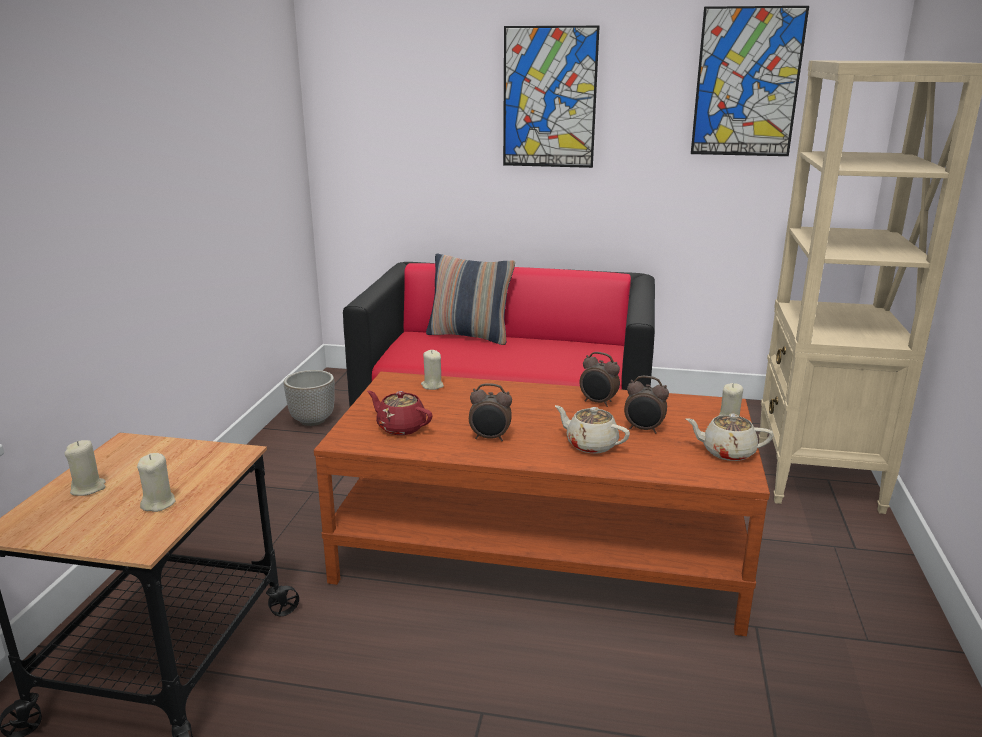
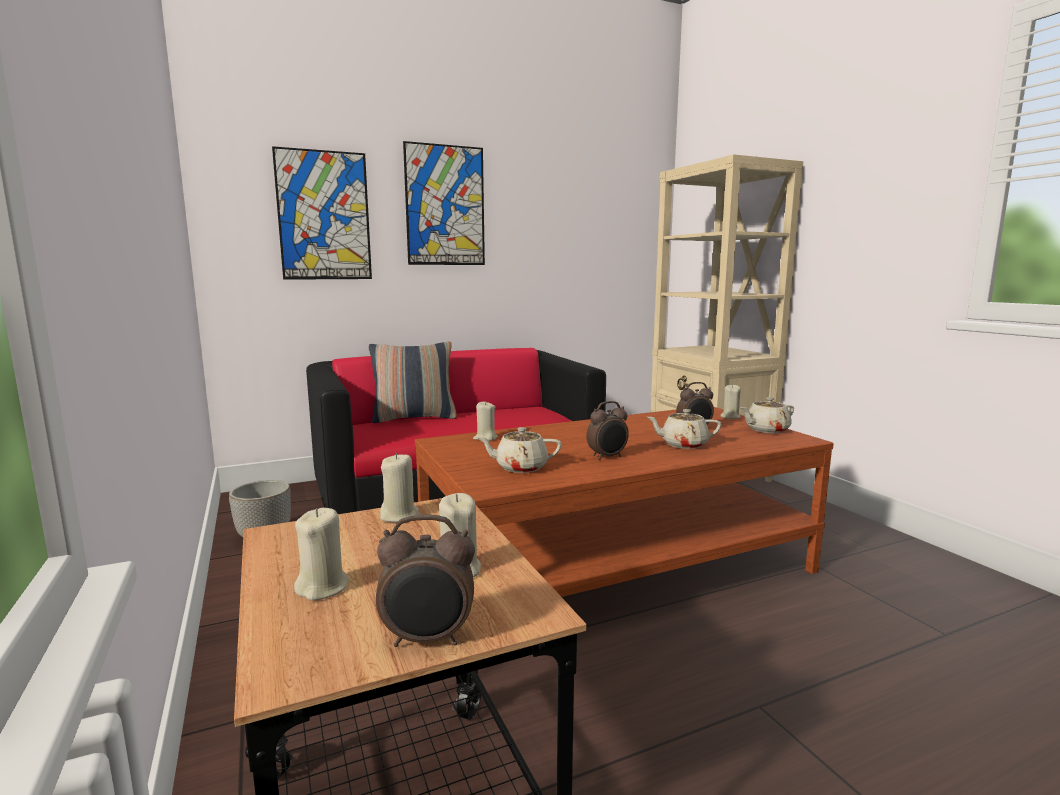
camera: 35 degrees left, 10 degrees down
(200, 451) = (400, 515): none -> beige candle
(400, 427) = (520, 467): red teapot -> beige teapot
(598, 402) = (632, 423): alarm clock -> alarm clock (428, 640)
(747, 83) = (587, 199): picture -> picture (324, 216)

